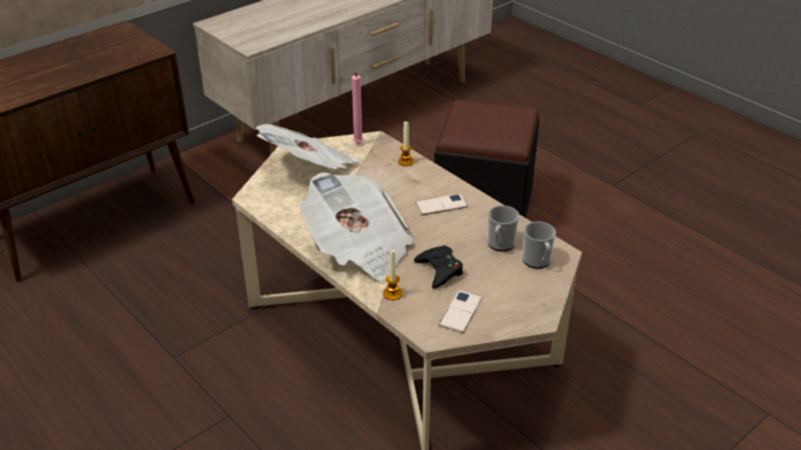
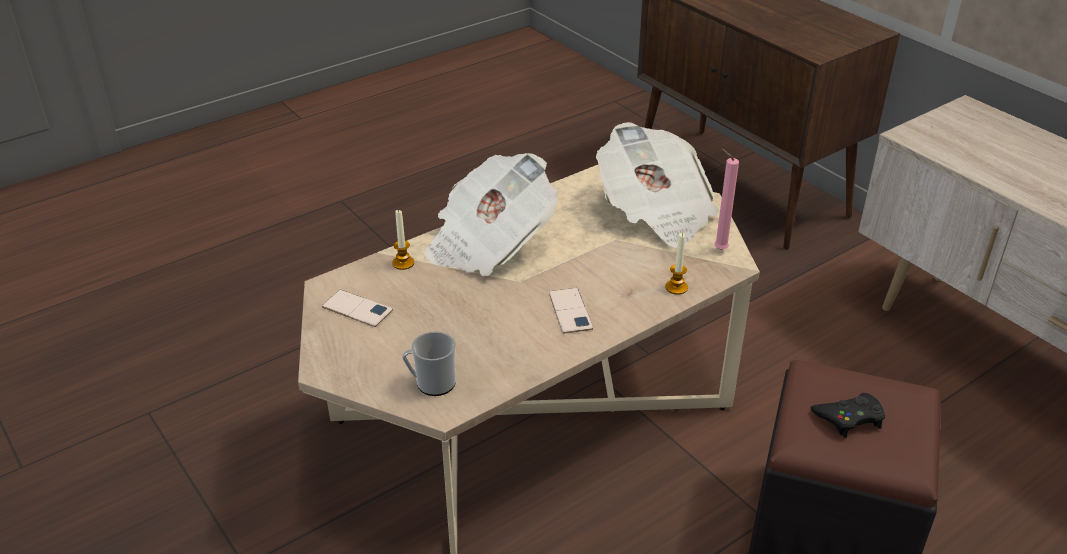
camera: 95 degrees right, 0 degrees up
(439, 270) = (435, 299): black game controller -> black game controller (849, 418)
(500, 245) = (474, 354): mug -> none

